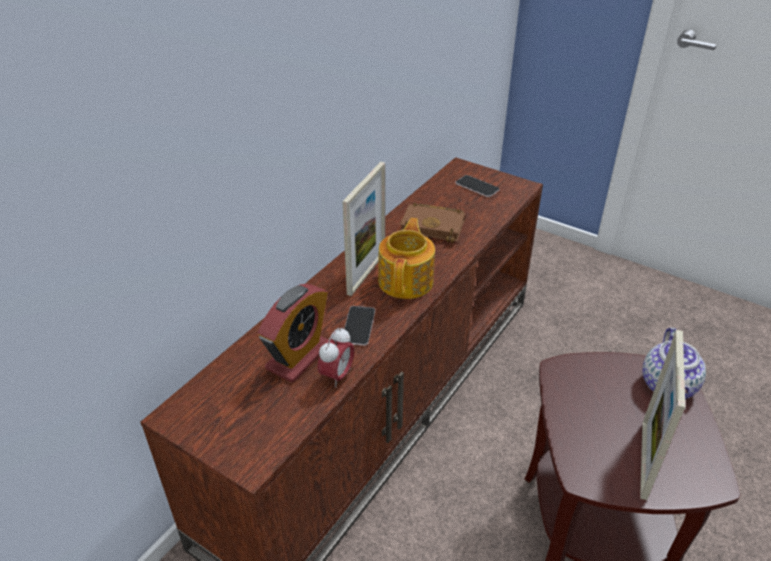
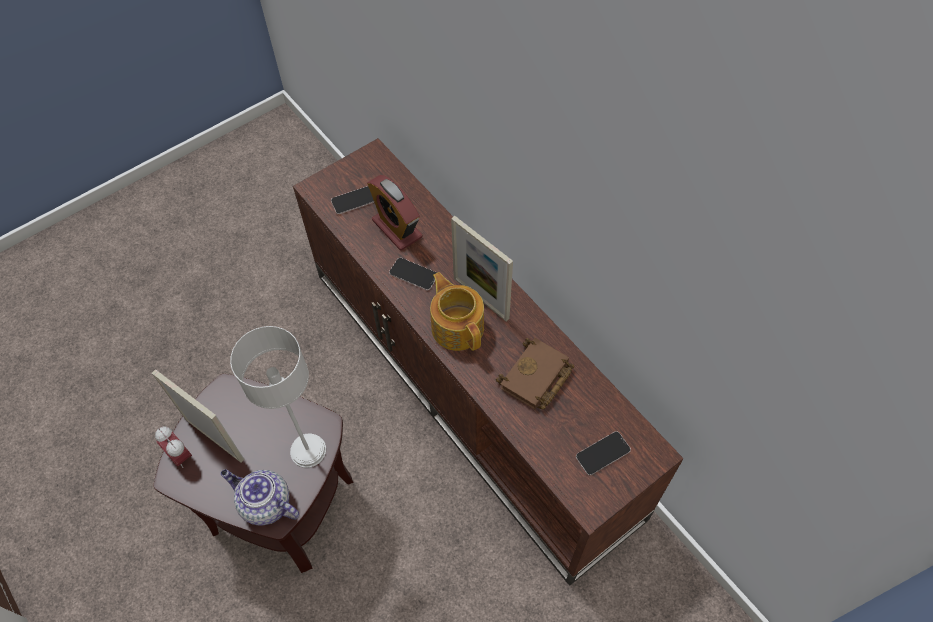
camera: 110 degrees right, 20 degrees up
(264, 411) = (354, 200): none -> phone
(337, 376) = (366, 247): alarm clock -> alarm clock (180, 455)
(407, 280) = (457, 326): teapot -> teapot turned 150 degrees counterclockwise
(594, 373) = (307, 451): none -> grey table lamp

